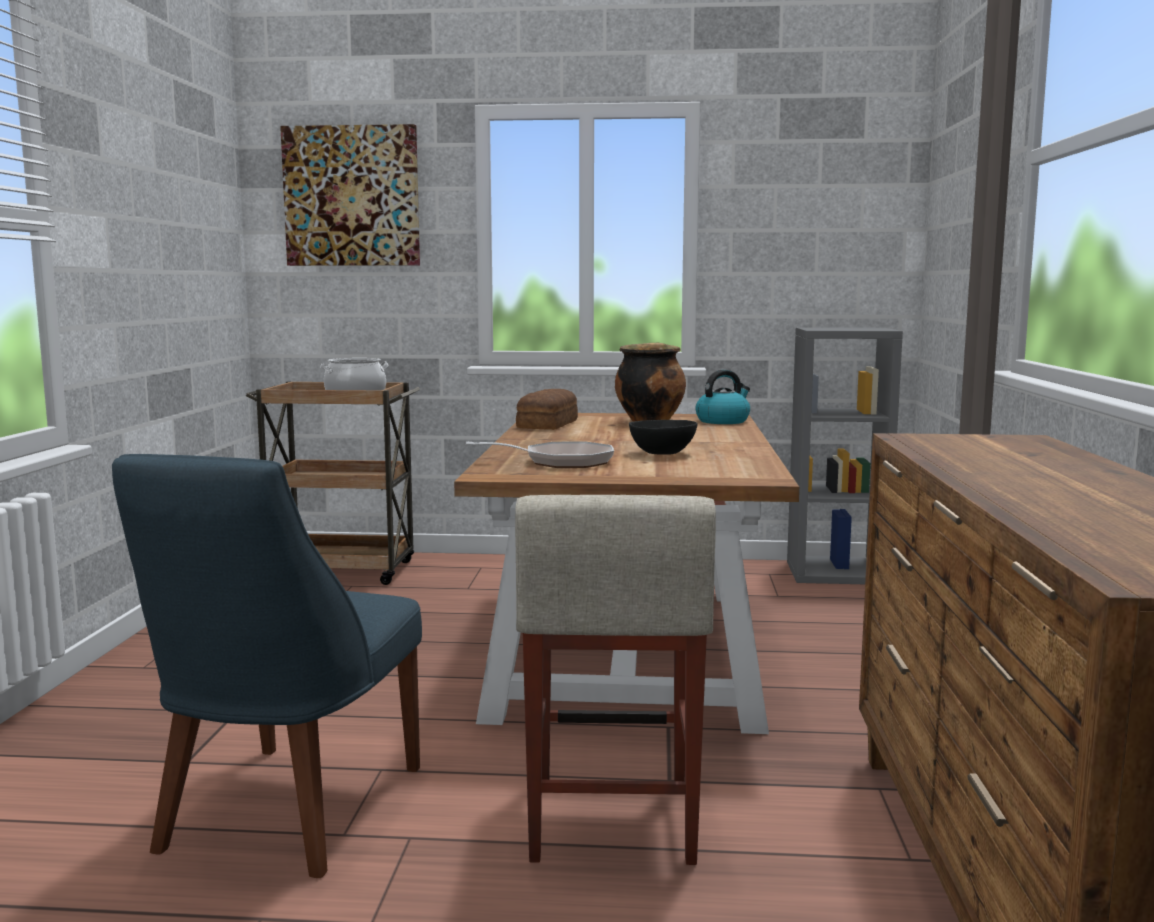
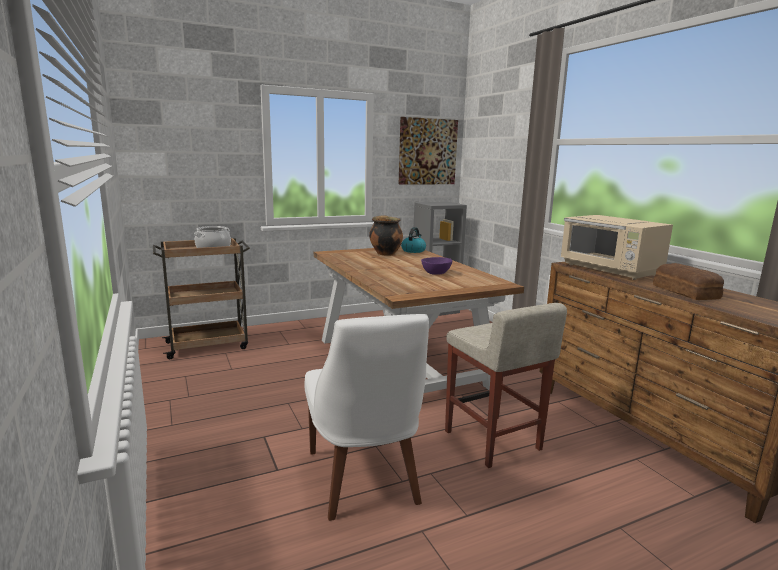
camera: 30 degrees left, 5 degrees up
(285, 814) = (364, 480): blue chair -> white chair
(352, 196) = (189, 132): picture -> picture (427, 151)
(549, 424) = (345, 259): bread -> bread (685, 292)
(560, 462) = (408, 283): frying pan -> none
(663, 454) = (437, 273): black bowl -> purple bowl
(982, 451) = (610, 270): none -> beige microwave

